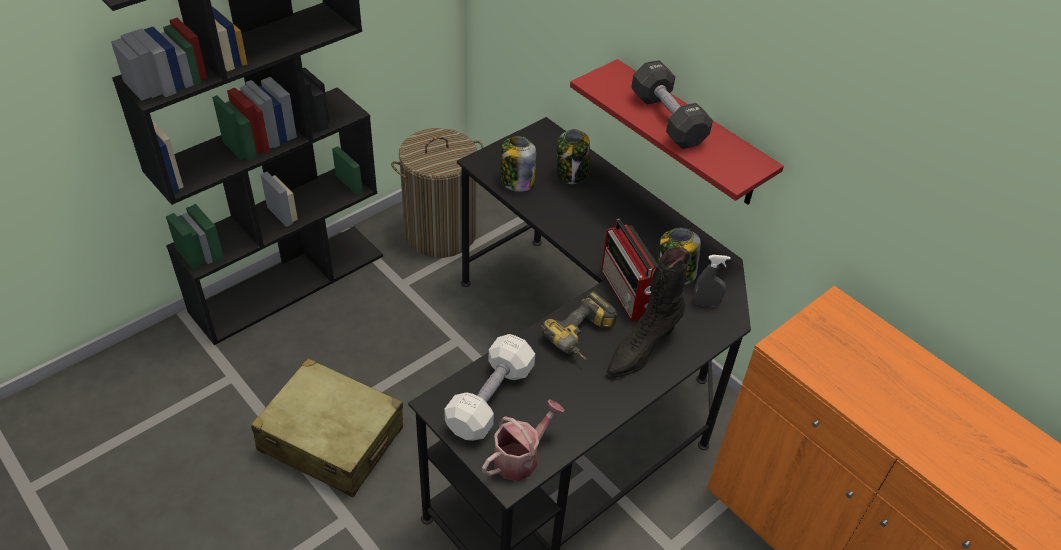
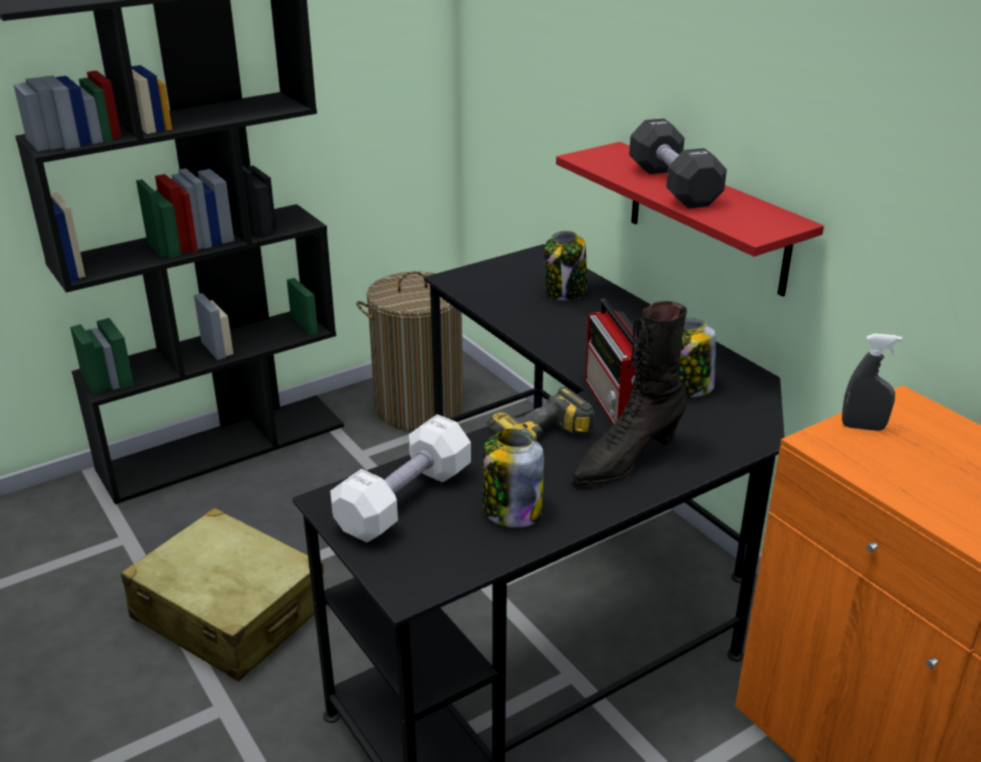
camera: 10 degrees right, 15 degrees down
(516, 181) = (493, 296): jar -> jar (511, 511)
(520, 457) = (430, 565): watering can -> none
(706, 303) = (724, 418): grey spray bottle -> grey spray bottle (863, 427)

